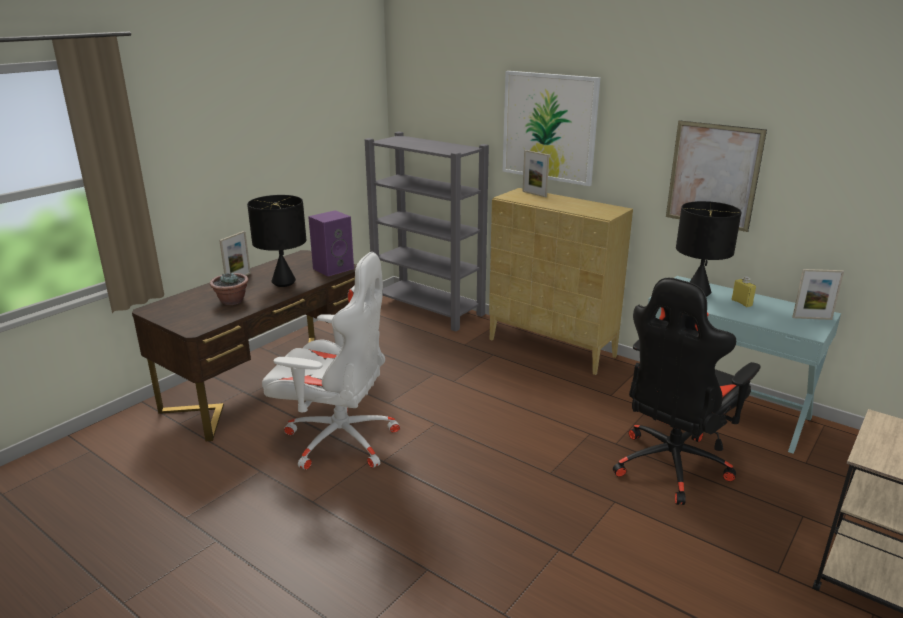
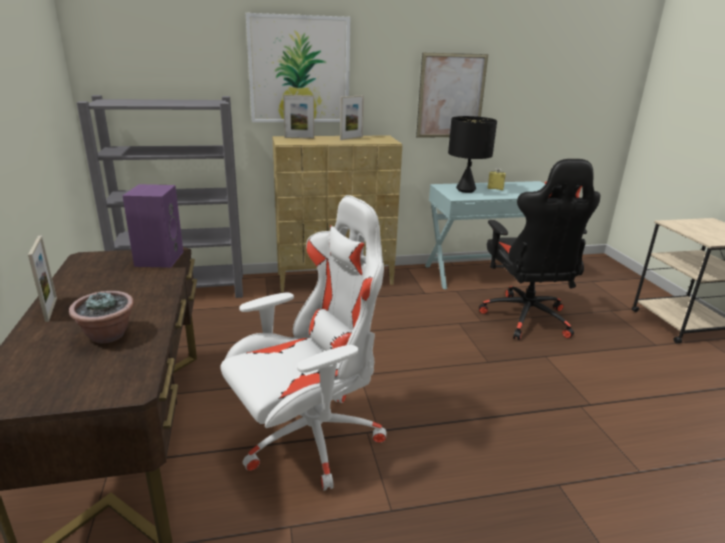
camera: 50 degrees left, 0 degrees up
(284, 283) = (133, 291): black table lamp -> none
(812, 318) = (538, 187): picture frame -> picture frame (351, 138)

